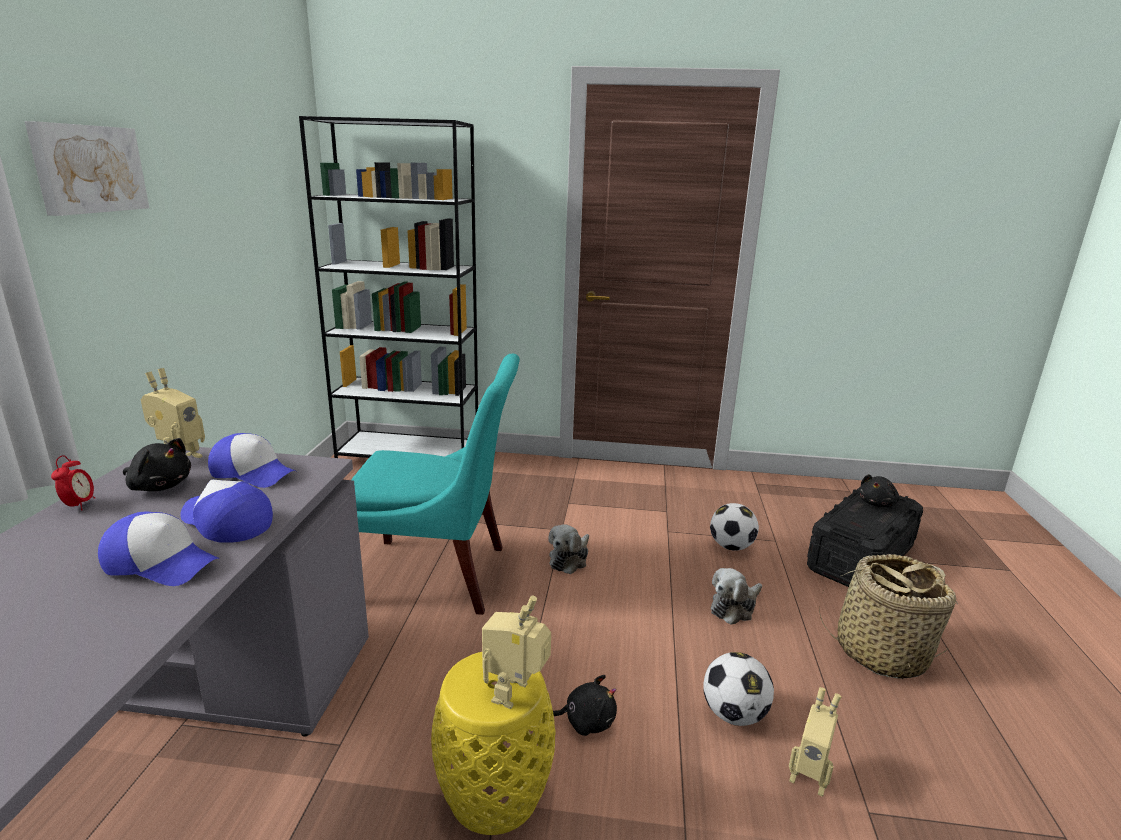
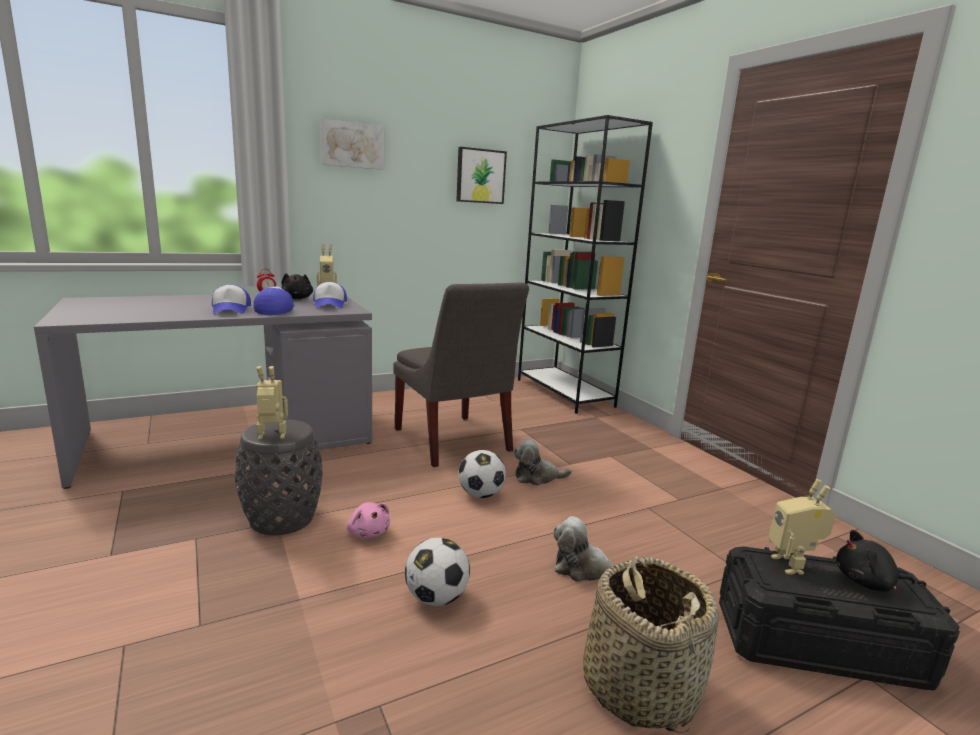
camera: 55 degrees right, 5 degrees down
(250, 196) = (480, 176): none -> picture
(438, 575) = (453, 442): turquoise chair -> grey chair
(494, 794) = (282, 519): yellow stool -> grey stool
(585, 721) = (368, 532): black plush toy -> pink plush toy
(731, 546) = (681, 546): football -> football (481, 494)
(809, 777) = (396, 657): toy robot -> toy robot (792, 565)

